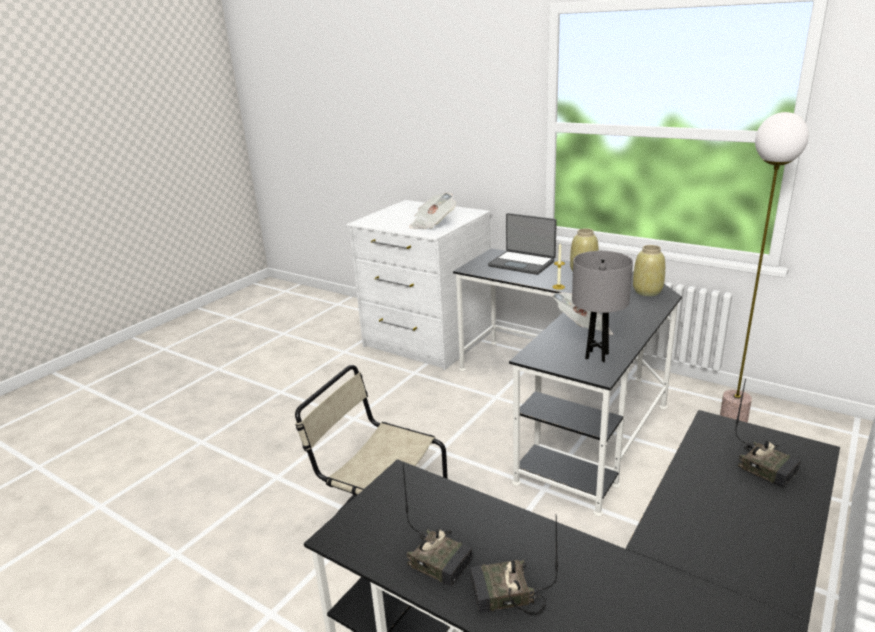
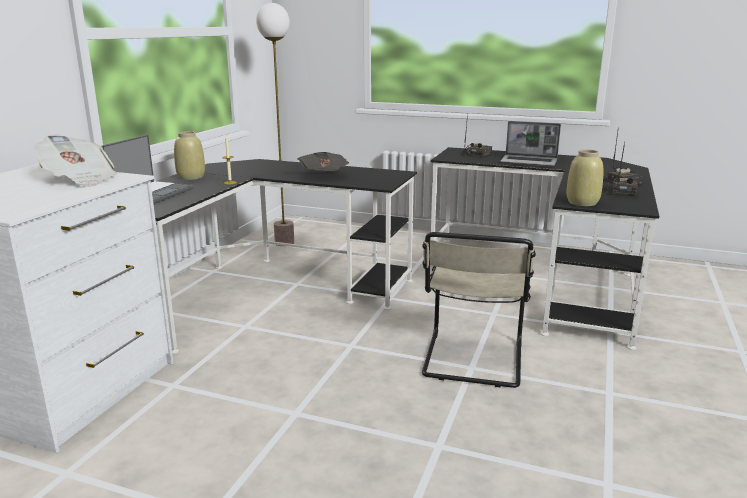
camera: 105 degrees left, 5 degrees down
(596, 356) = (373, 173): grey table lamp -> none
(647, 292) = (249, 164): beige vase -> beige vase (582, 202)
(697, 519) = (529, 162): none -> laptop

